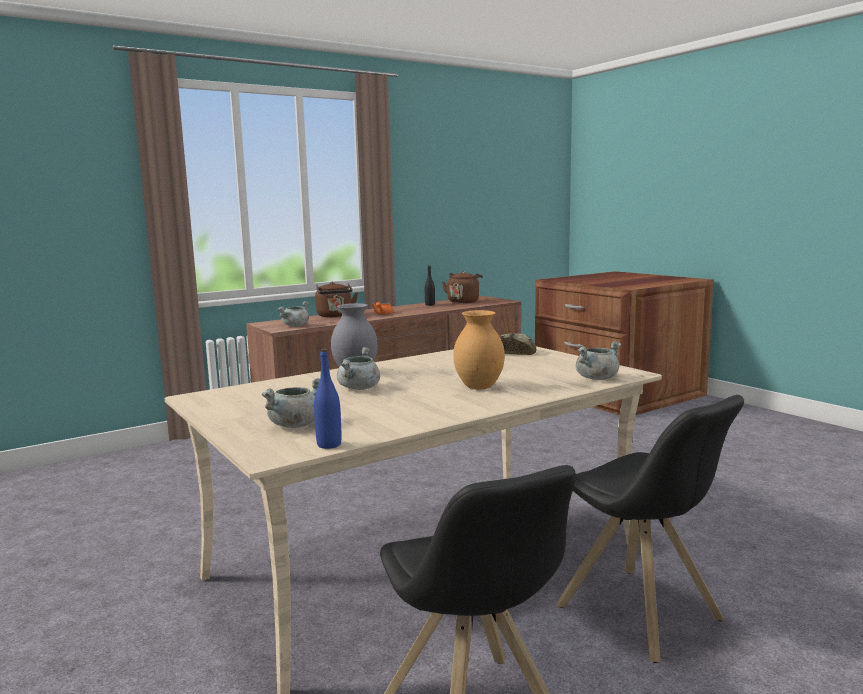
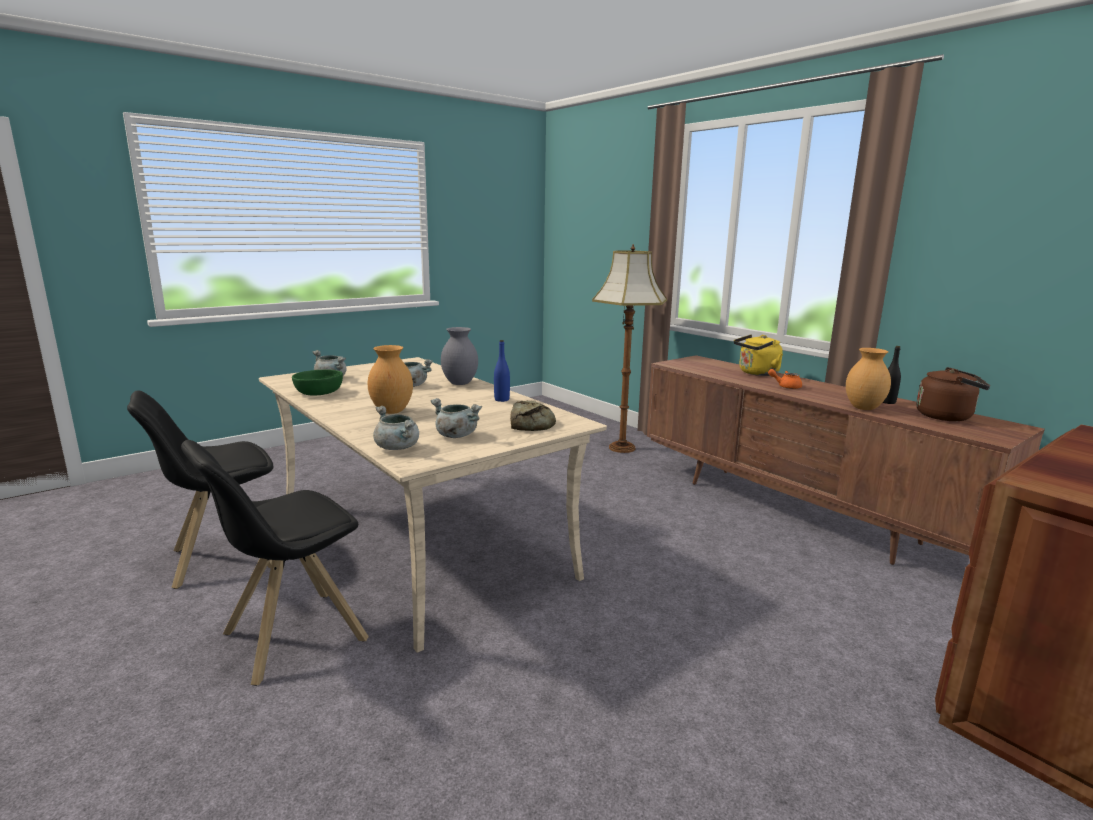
camera: 85 degrees right, 5 degrees up
(211, 455) = (621, 448): none -> floor lamp
(295, 326) = (687, 366): grey cooking pot -> grey cooking pot (455, 435)
(329, 445) = (285, 385): blue bottle -> blue bottle (502, 399)
(335, 316) = (756, 373): brown kettle -> yellow kettle
(386, 422) = (318, 392): none -> green bowl
(445, 308) = (864, 408): none -> brown vase

